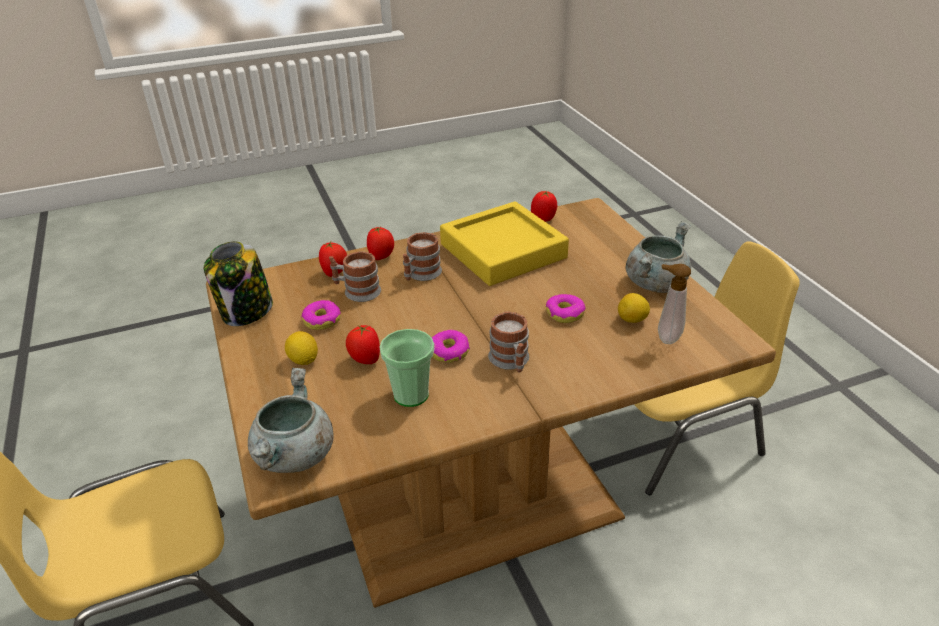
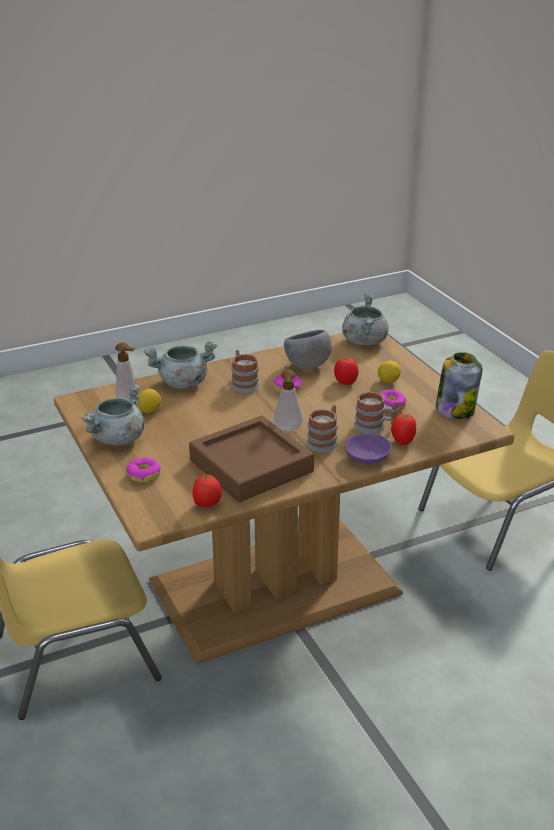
camera: 175 degrees right, 5 degrees down
(381, 257) = (367, 457): tomato -> purple bowl
(411, 395) = (307, 366): cup -> grey bowl
(459, 289) = (287, 430): none -> soap dispenser
(503, 251) = (251, 466): yellow tray -> brown tray
(565, 313) = (200, 414): donut -> donut (144, 474)
(599, 366) = (183, 383): none -> grey cooking pot

